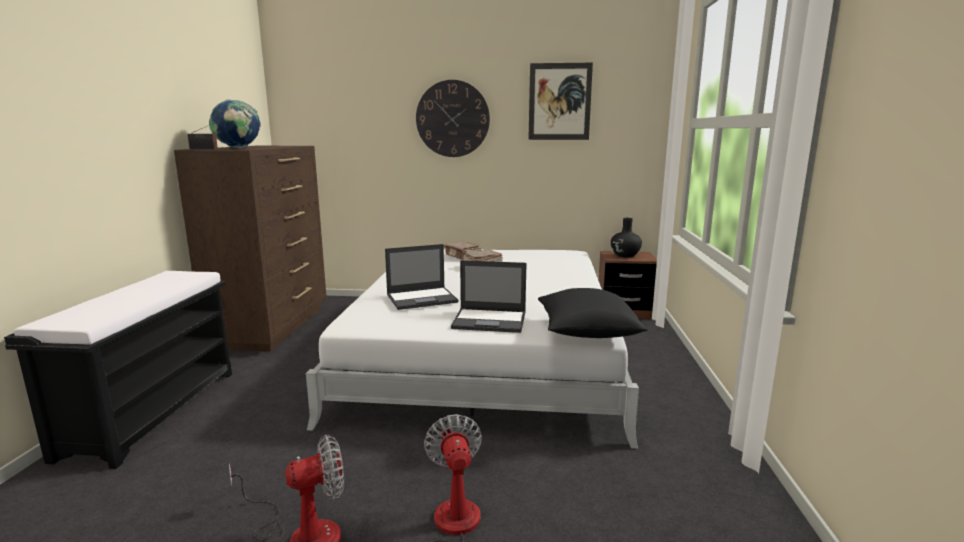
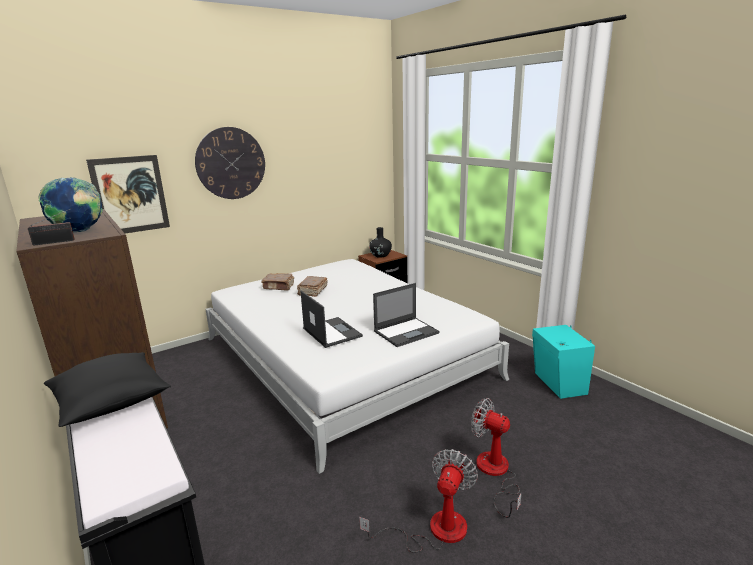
camera: 40 degrees left, 5 degrees up
(422, 298) = (331, 332): laptop -> laptop turned 60 degrees counterclockwise
(559, 102) = (317, 142): picture -> picture (130, 195)
(587, 332) = (468, 319): black pillow -> black pillow (111, 403)
(706, 487) = (558, 384): none -> turquoise speaker

